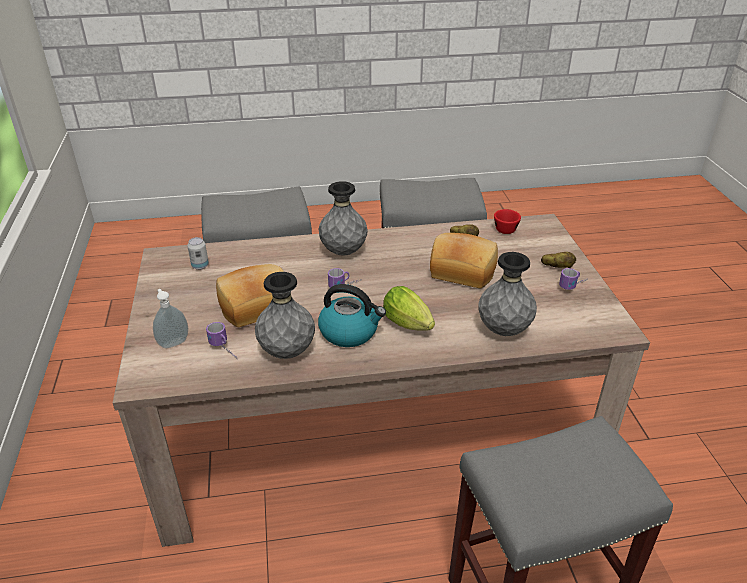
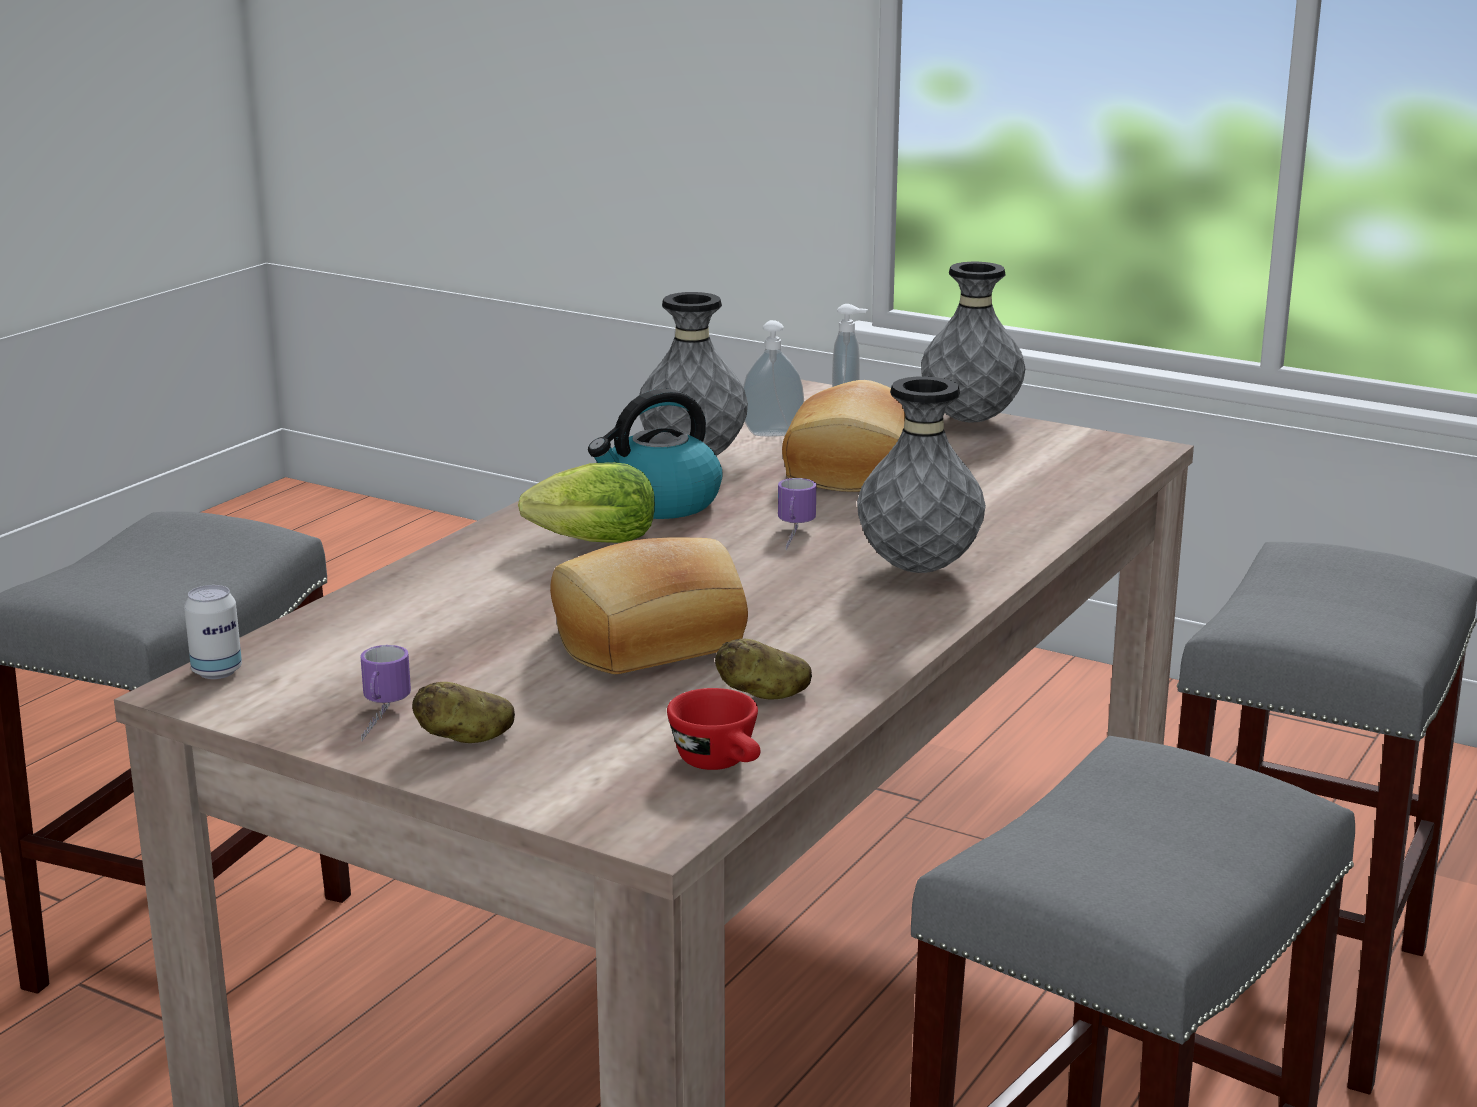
camera: 130 degrees right, 15 degrees down
(200, 266) = (1055, 464): can -> can (217, 671)
(225, 350) = (772, 433): mug -> soap dispenser
(504, 330) = (421, 599): grey vase -> grey vase (970, 420)

